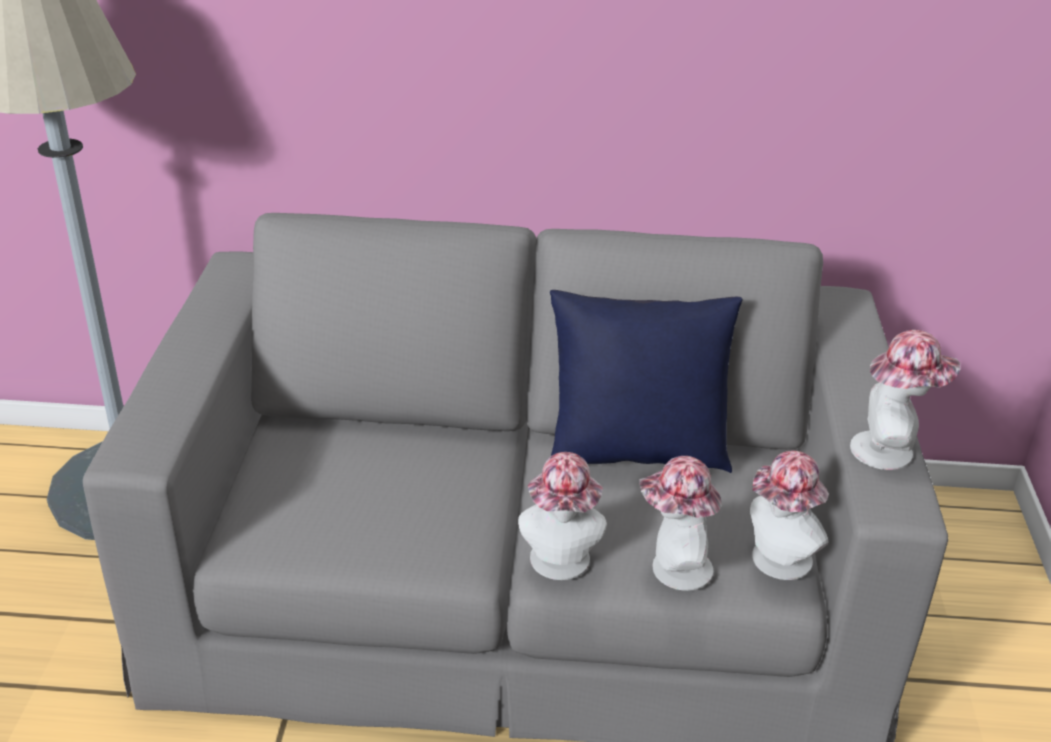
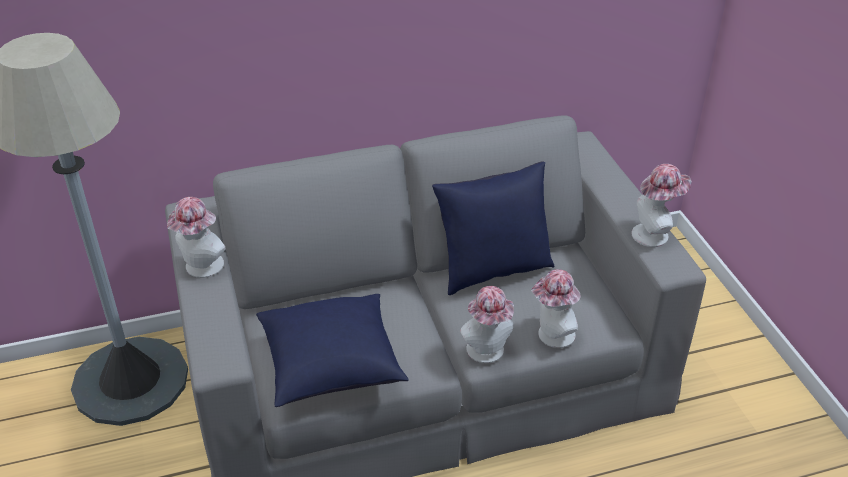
camera: 20 degrees left, 5 degrees up
(325, 518) = (331, 366): none -> blue pillow
(776, 563) = (605, 315): hat -> hat (201, 268)

